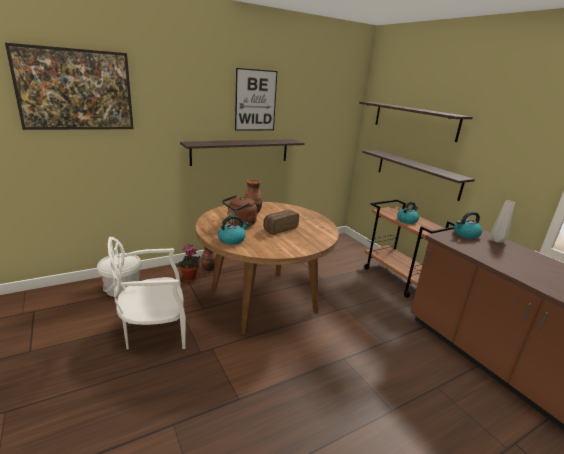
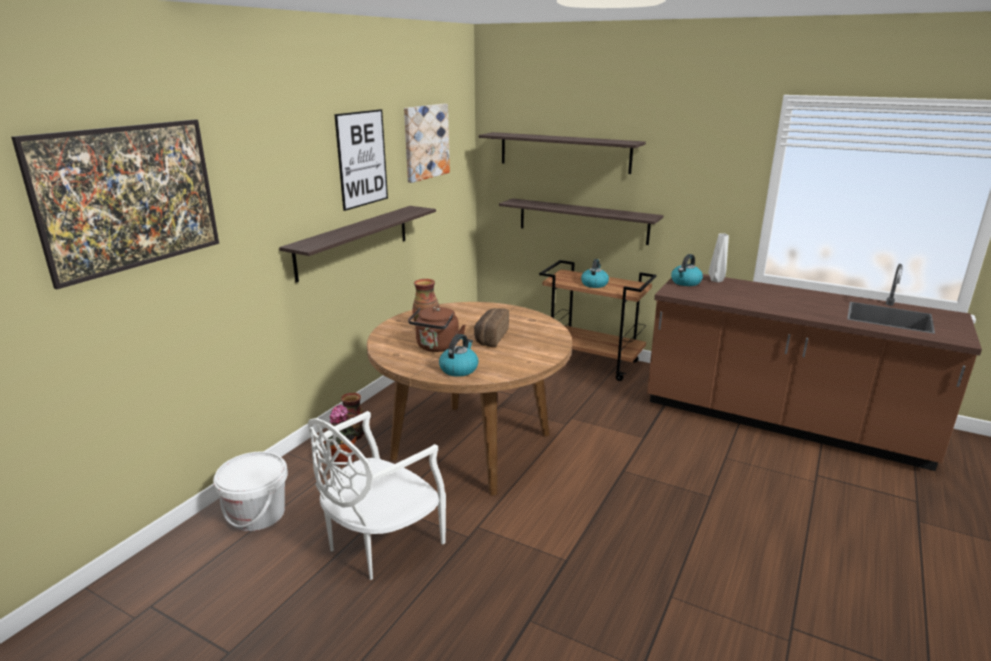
camera: 30 degrees left, 0 degrees up
(315, 99) = (425, 142): none -> picture

